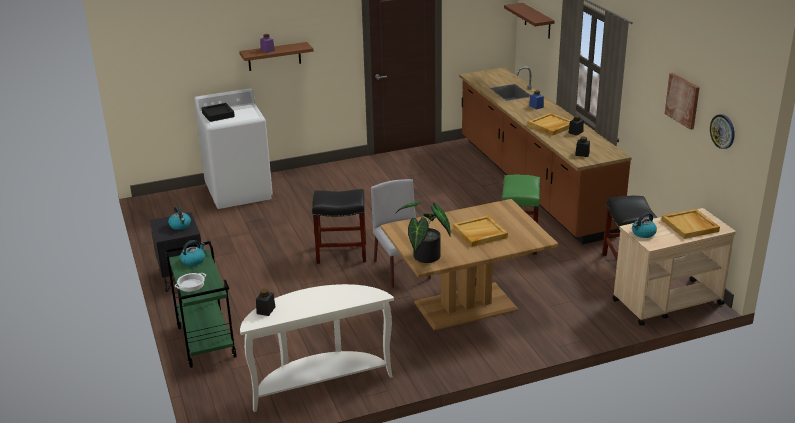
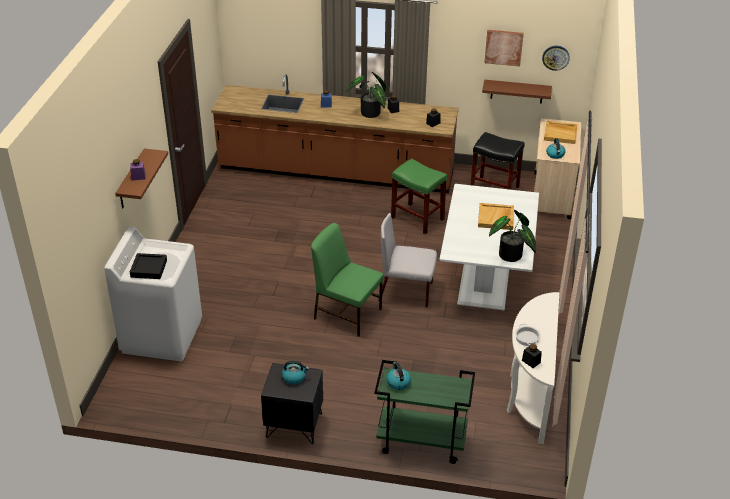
camera: 60 degrees left, 10 degrees up
(191, 285) = (440, 395): cooking pot -> cooking pot (527, 338)
(342, 253) = (347, 313): black stool -> green chair
(466, 306) = (485, 282): brown dining table -> white dining table
(537, 21) = (263, 29): brown shelf -> brown shelf (516, 91)
(551, 126) = (370, 114): beige tray -> potted plant

